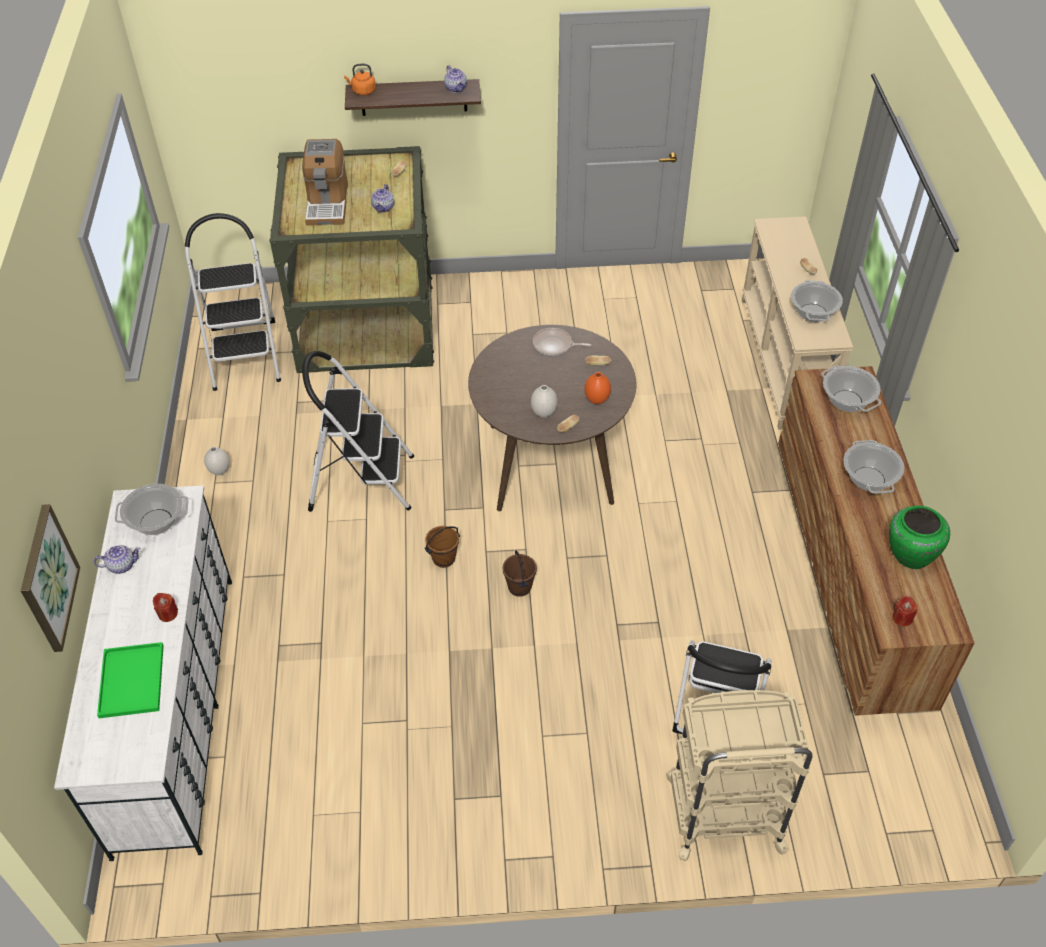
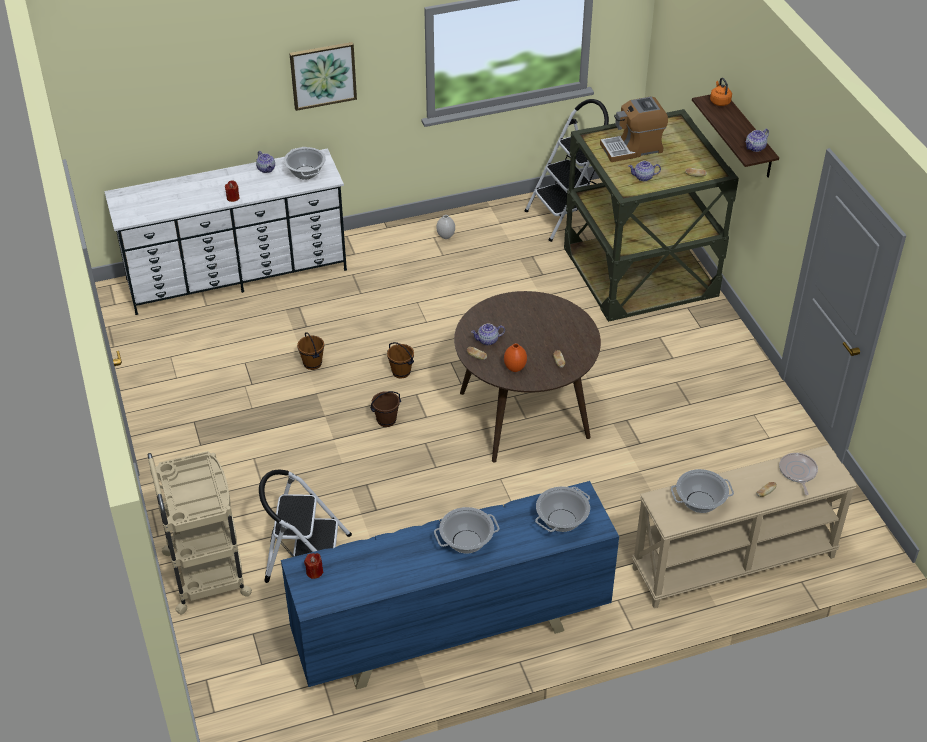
camera: 75 degrees right, 5 degrees down
(48, 578) = (196, 113): picture -> picture (323, 75)
(131, 679) = (181, 197): green tray -> none
(358, 482) = (461, 309): step ladder -> none
(394, 647) = (312, 364): none -> brown bucket
(544, 413) = (488, 340): white vase -> teapot
(554, 345) = (571, 333): frying pan -> frying pan (797, 472)
(846, 587) = (451, 636): brown cabinet -> blue cabinet
(909, 554) = (385, 574): green vase -> none

